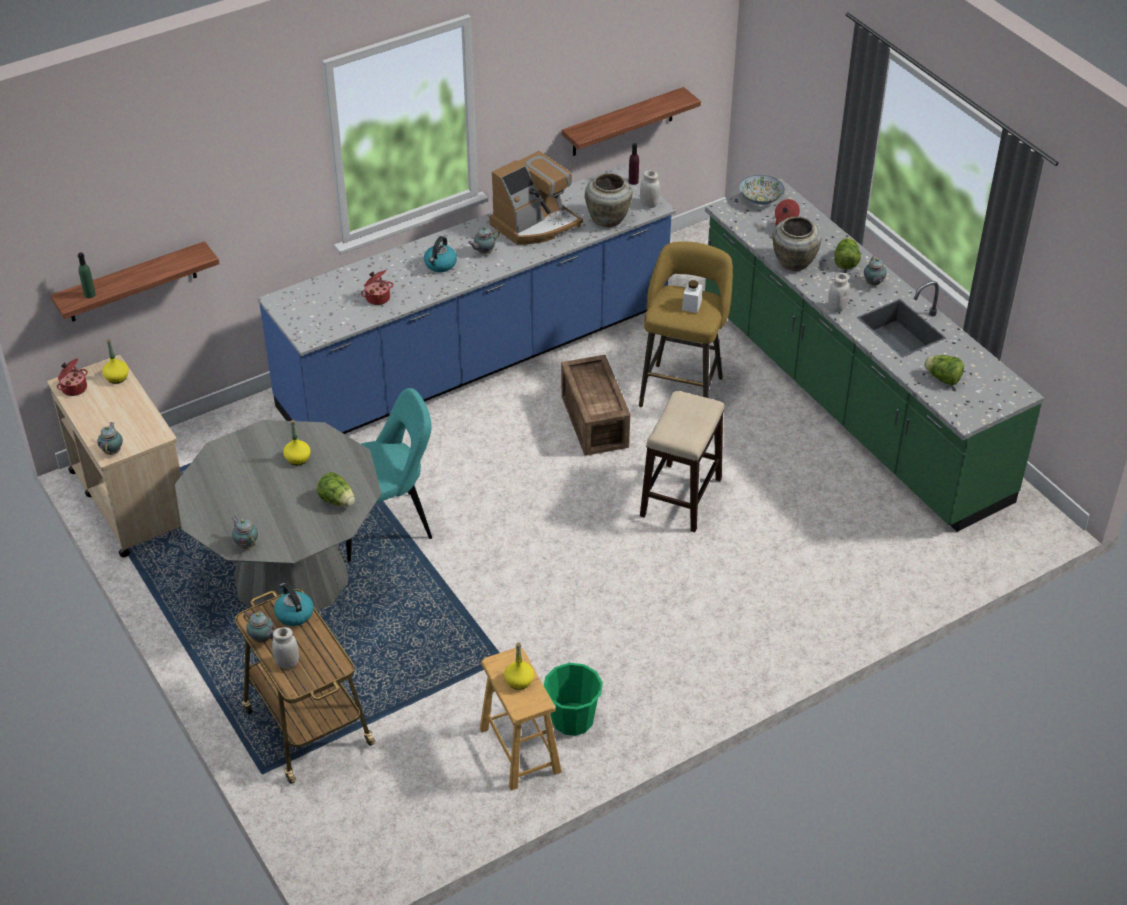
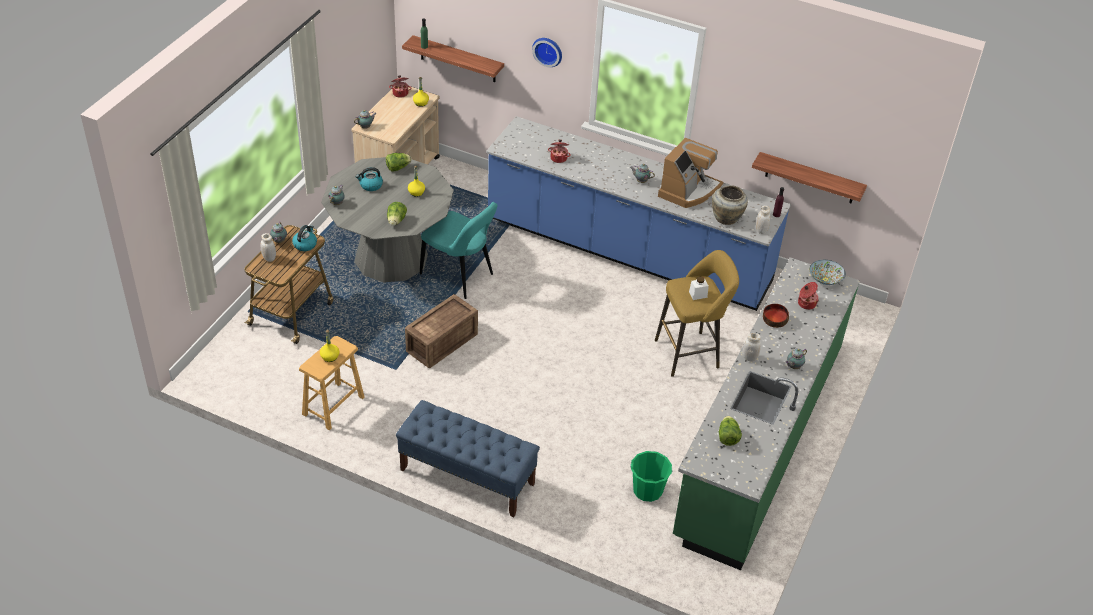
camera: 55 degrees right, 0 degrees up
(266, 180) = (548, 51): none -> wall clock
(440, 264) = (612, 169): kettle -> kettle (370, 185)
(535, 224) = (688, 191): coffee machine -> coffee machine turned 75 degrees counterclockwise
(572, 719) = (372, 418): green bucket -> green bucket (647, 490)
(595, 420) = (624, 325): crate -> crate (443, 342)
(680, 498) = (591, 392): stool -> none
(735, 668) = (467, 477): none -> blue bench
(793, 263) = (774, 319): beige vase -> bowl
(845, 262) = (802, 345): lettuce -> lettuce (398, 168)

